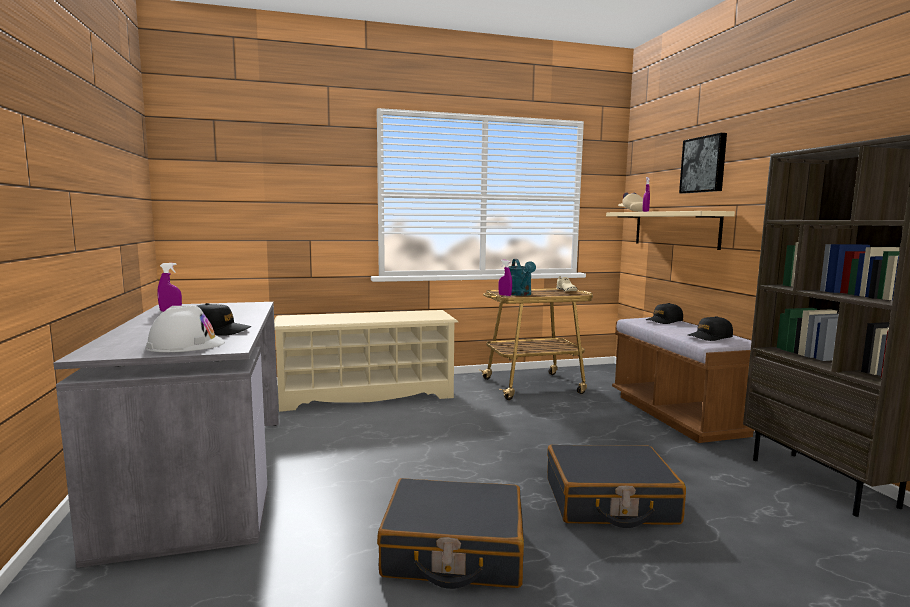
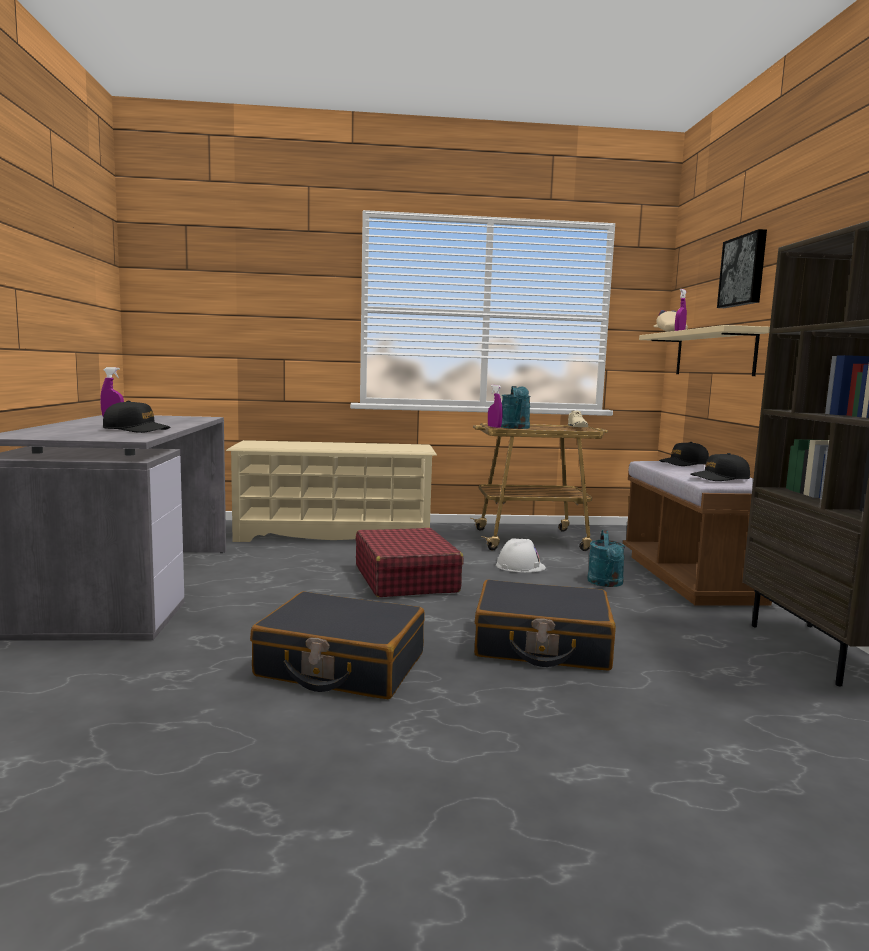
camera: 10 degrees right, 0 degrees up
(185, 345) = (95, 435): white hard hat -> white hard hat (520, 566)
(455, 439) = (405, 578): none -> red suitcase
(619, 427) = (606, 583): none -> turquoise watering can

